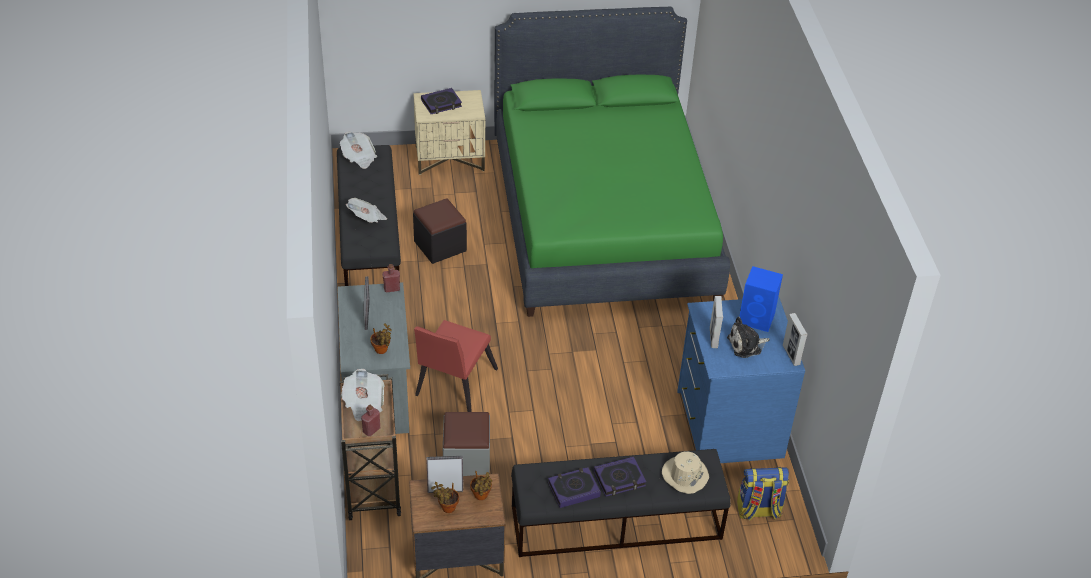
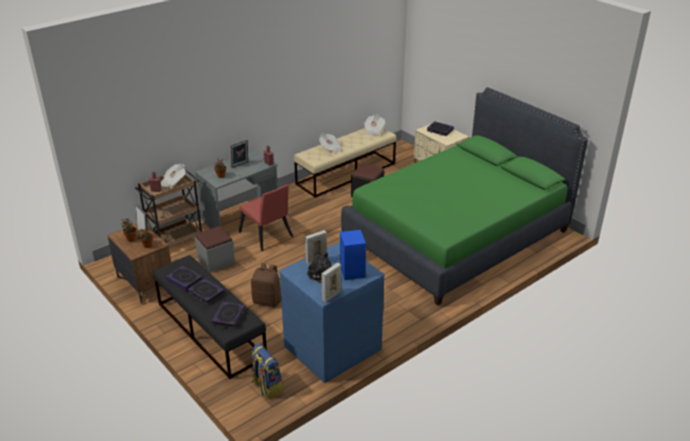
camera: 60 degrees right, 10 degrees down
(369, 240) = (346, 174): black bench -> beige bench
(453, 385) = (267, 236): red chair -> red chair turned 120 degrees counterclockwise
(597, 443) = (267, 300): none -> brown backpack
(685, 475) = (228, 317): beige hat -> book

